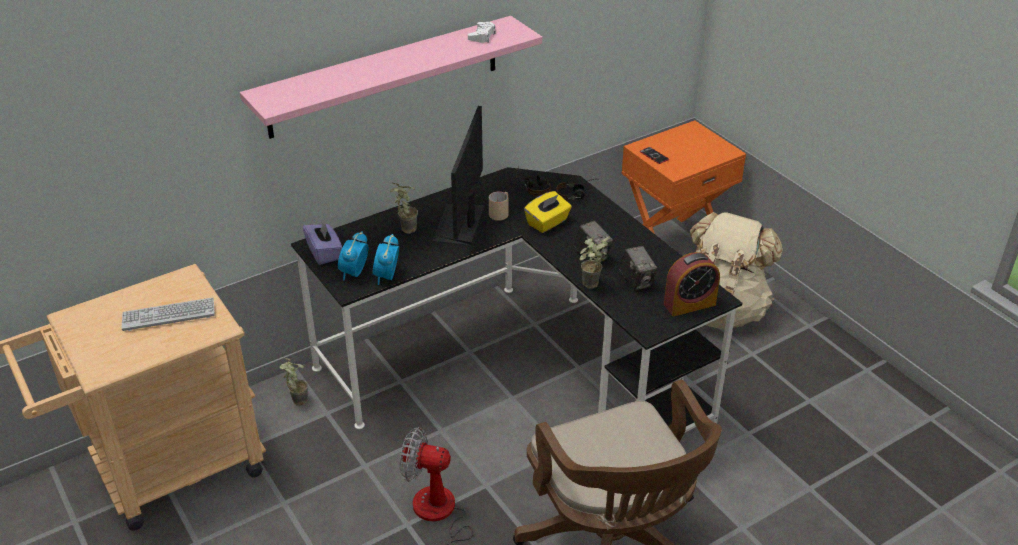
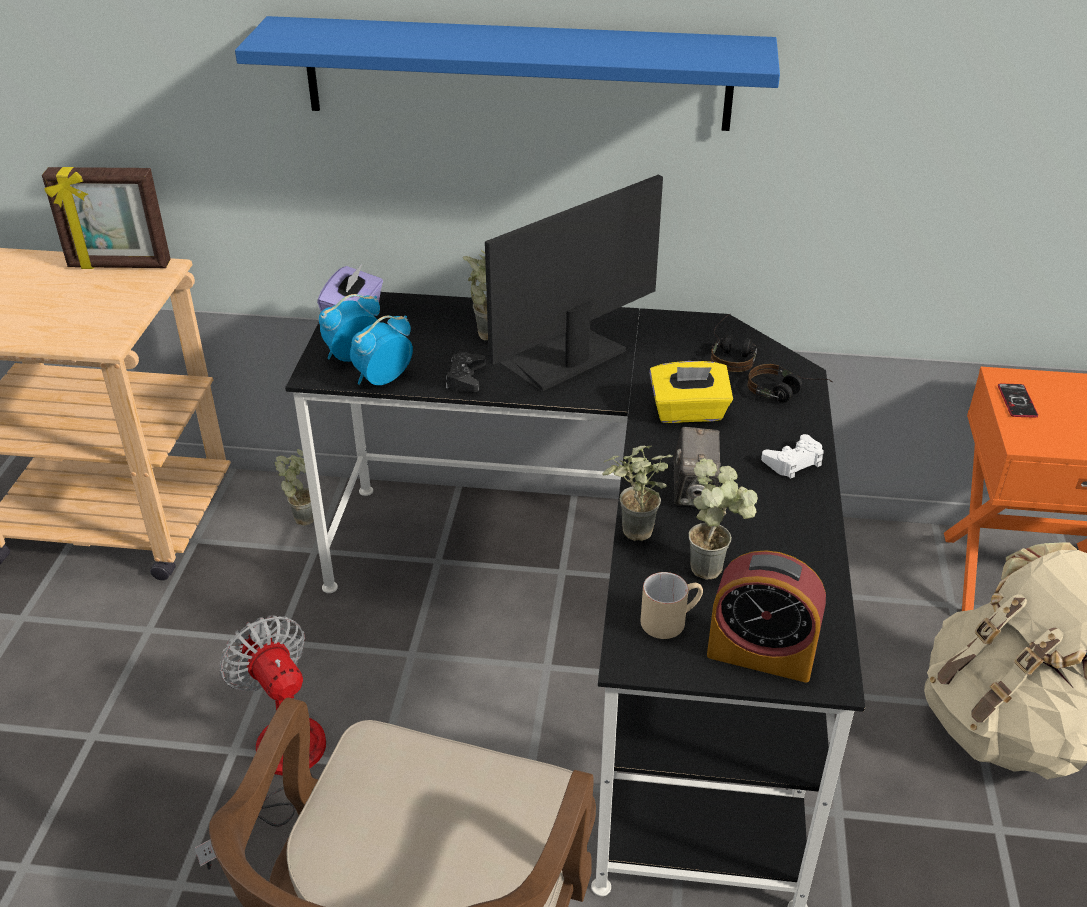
camera: 40 degrees right, 0 degrees up
(157, 286) = (119, 266): none -> picture frame
(169, 315) = (81, 301): keyboard -> none
(385, 77) = (516, 73): pink shelf -> blue shelf
(427, 256) = (465, 378): none -> black game controller
(482, 36) = (685, 47): white game controller -> white game controller (793, 462)
(500, 212) = (637, 367): beige mug -> beige mug (670, 619)
(636, 282) = (715, 567): camera -> potted plant

